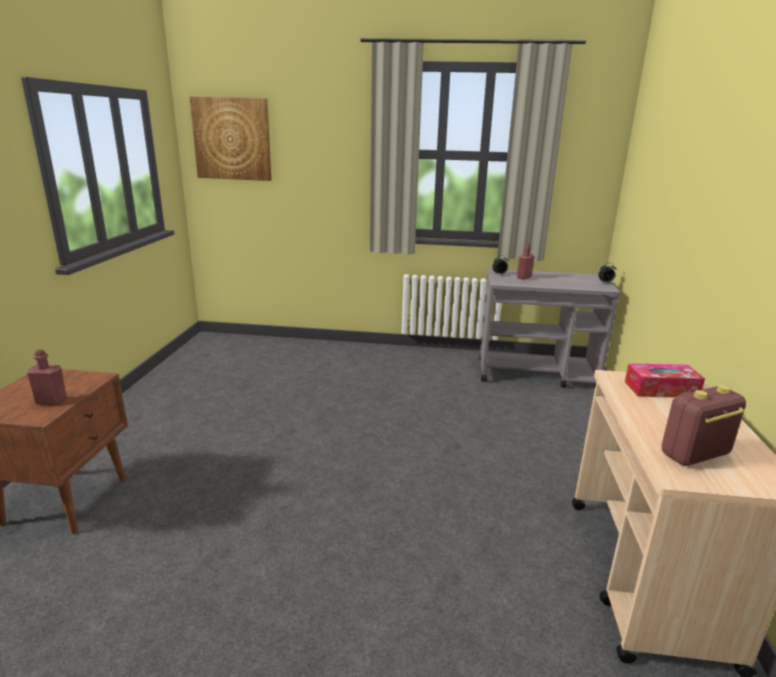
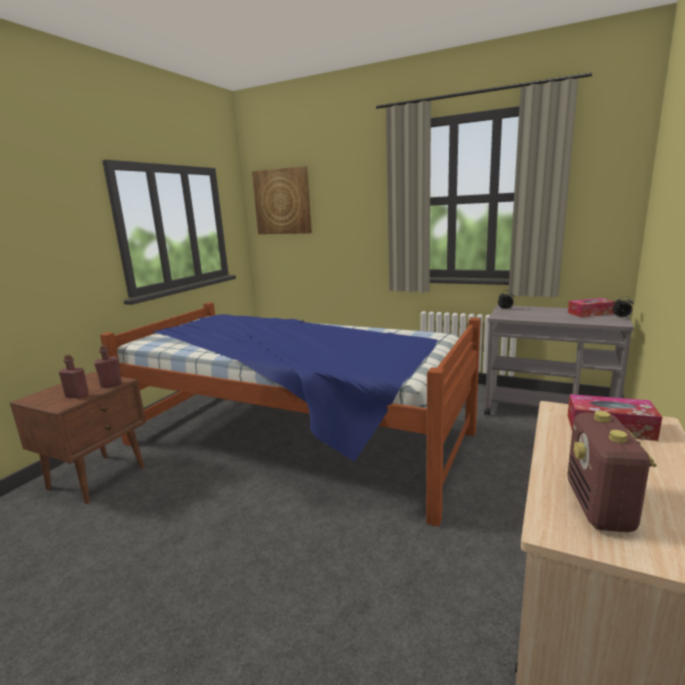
camera: 20 degrees right, 5 degrees down
(299, 426) = (296, 439): none -> bed
(524, 277) = (529, 312): red bottle -> red bottle (111, 384)
(577, 278) = (590, 313): none -> tissue box
(694, 455) = (600, 507): radio -> radio turned 75 degrees counterclockwise

